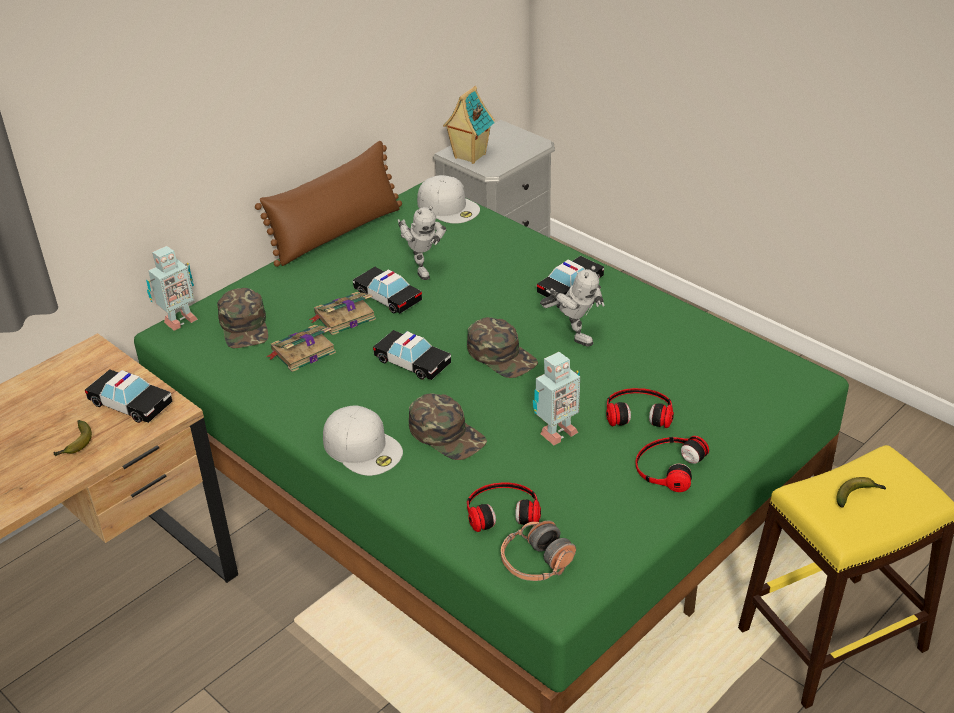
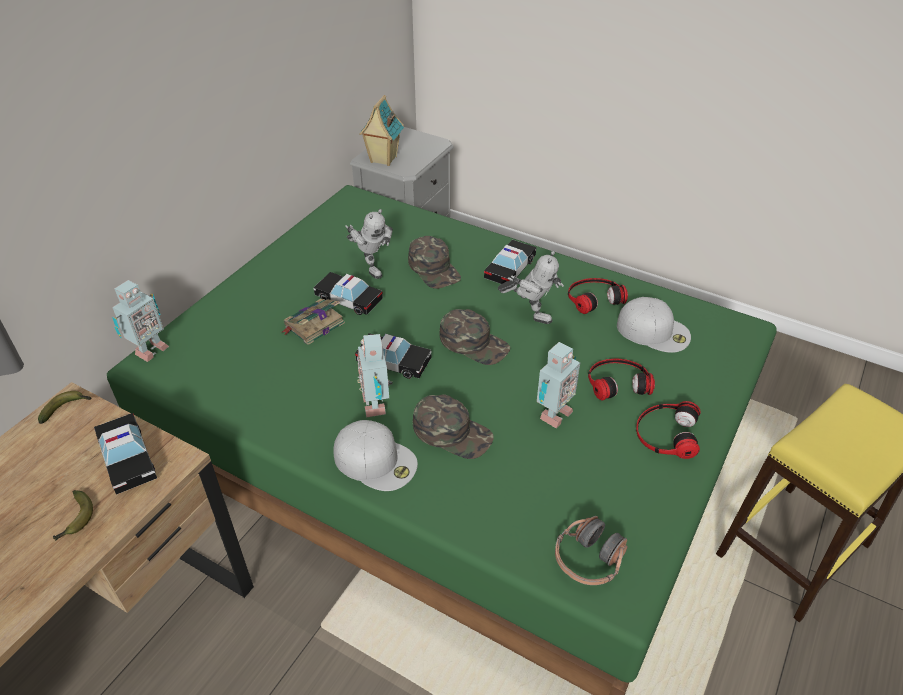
camera: 15 degrees left, 5 degrees up
(130, 404) = (128, 459): toy car -> toy car turned 45 degrees clockwise
(245, 326) = (219, 347): green cap -> green cap (434, 269)
(302, 352) = (284, 367): book -> none
(337, 233) = (281, 243): brown pillow -> none
(381, 398) = (377, 404): none -> toy robot
(449, 207) = (376, 207): white cap -> white cap (654, 331)
(502, 510) = (534, 506): headphones -> headphones (593, 297)
(858, 495) = (850, 438): banana -> banana (67, 409)

